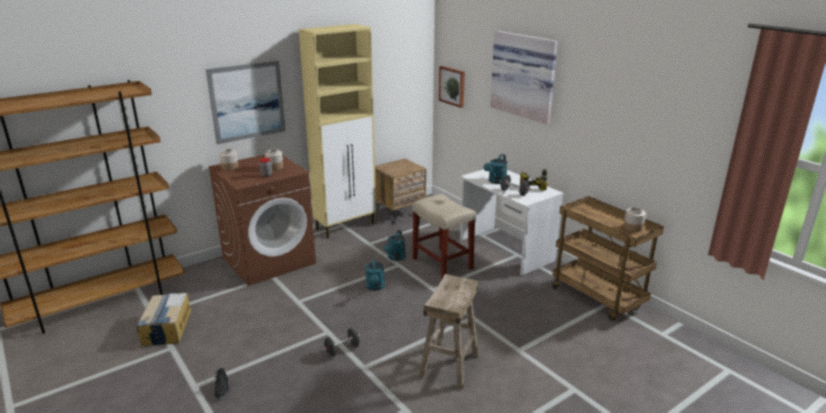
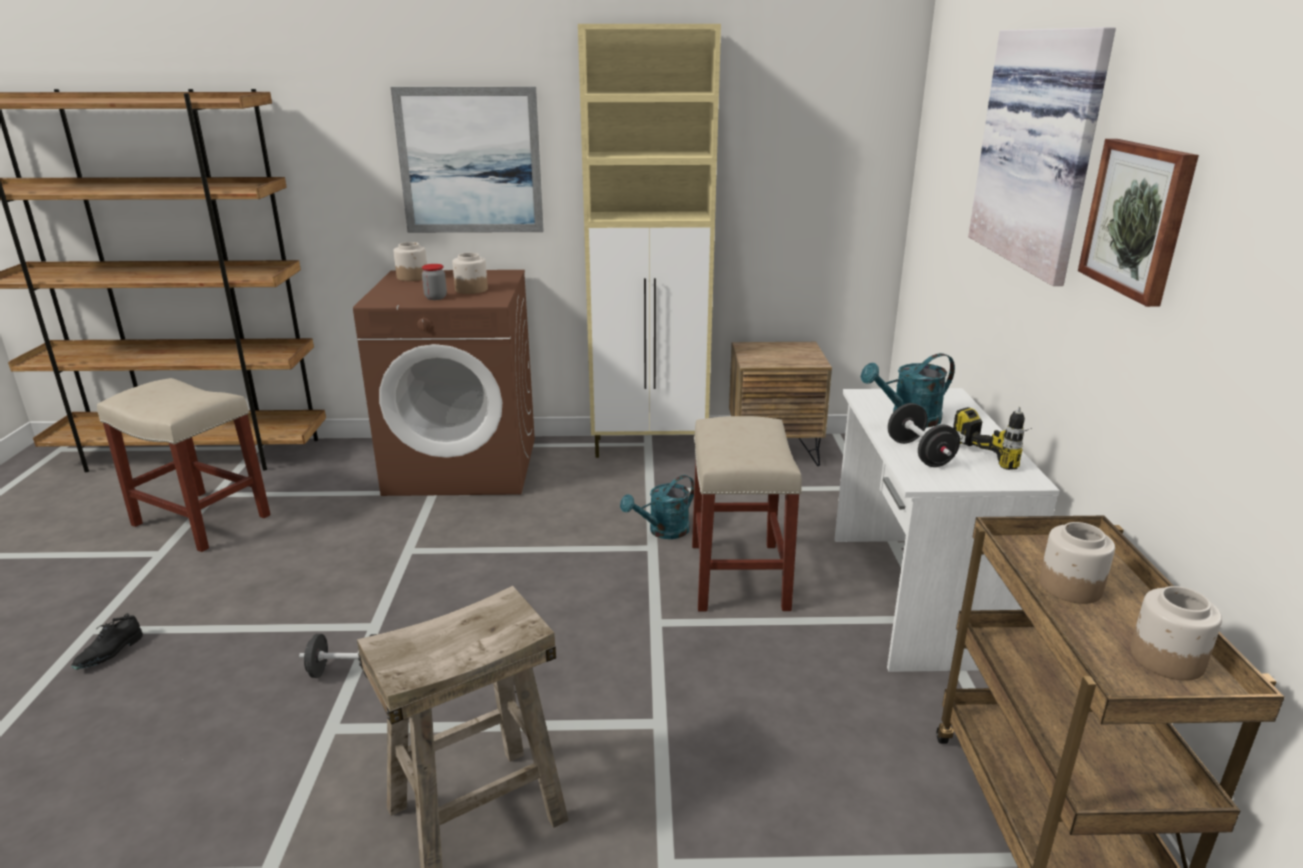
camera: 35 degrees right, 0 degrees up
(166, 328) = (200, 520): cardboard box -> beige stool
(375, 287) = (557, 575): turquoise watering can -> none
(452, 86) = (932, 190): picture -> picture (1138, 219)
(596, 218) = (1069, 586): none -> jar

